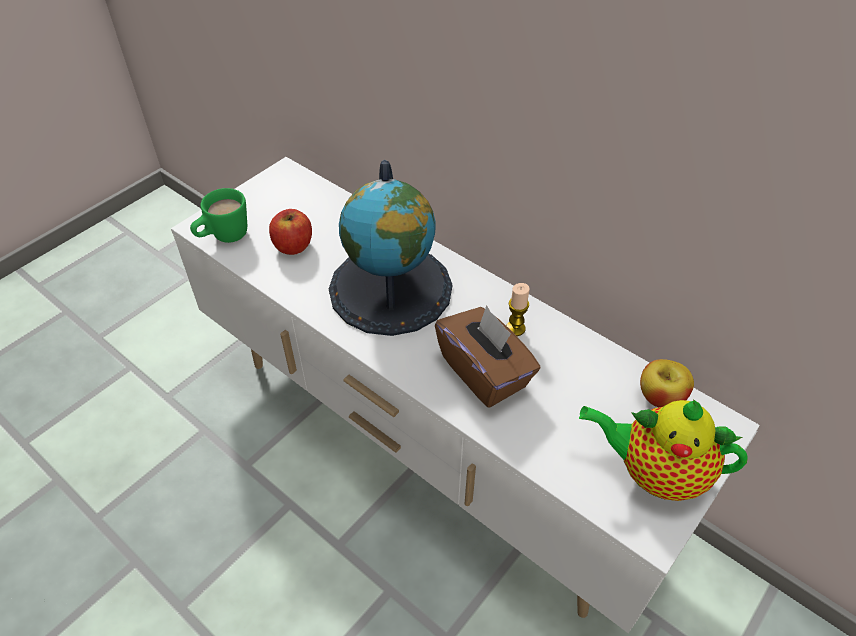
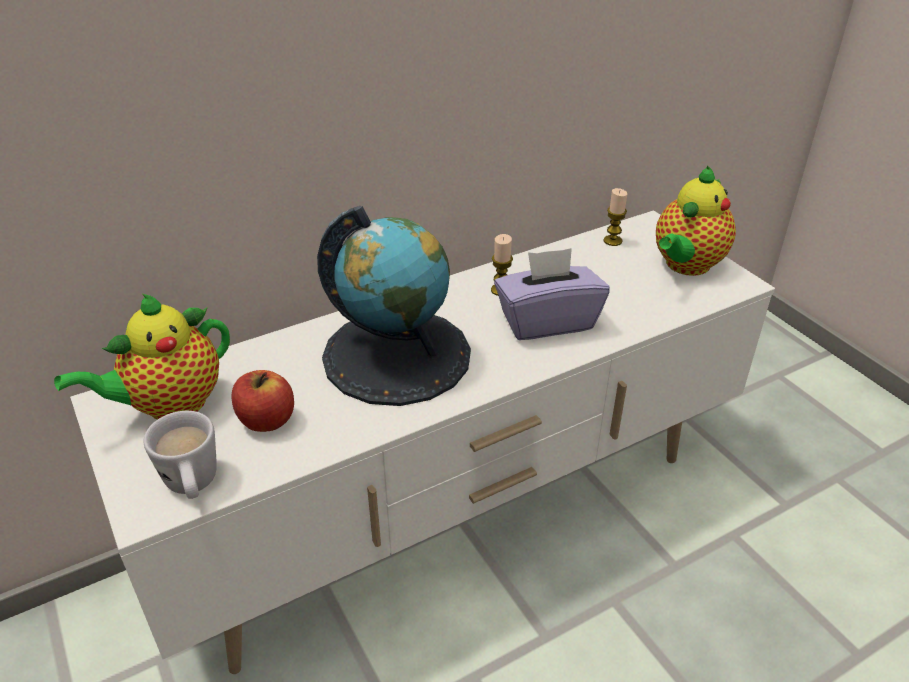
camera: 70 degrees left, 10 degrees down
(224, 237) = (193, 487): green mug -> white mug
(292, 198) = (169, 405): none -> teapot
(485, 372) = (547, 321): brown tissue box -> purple tissue box
(660, 397) = (612, 241): apple -> candle

